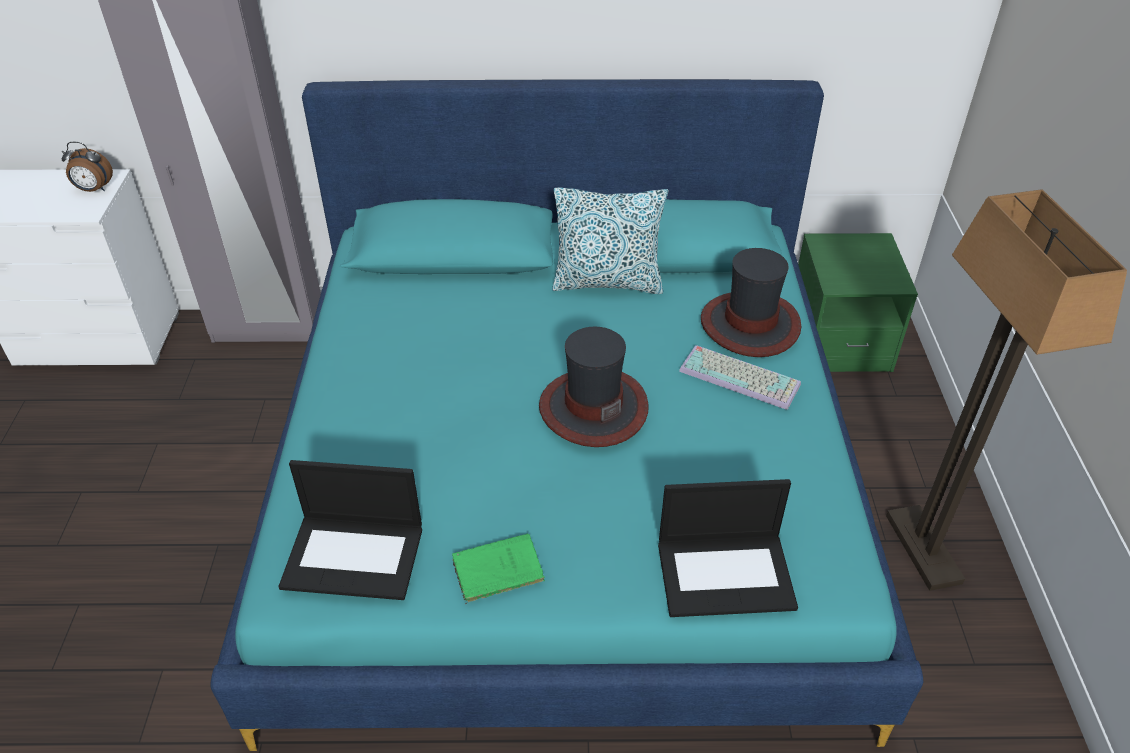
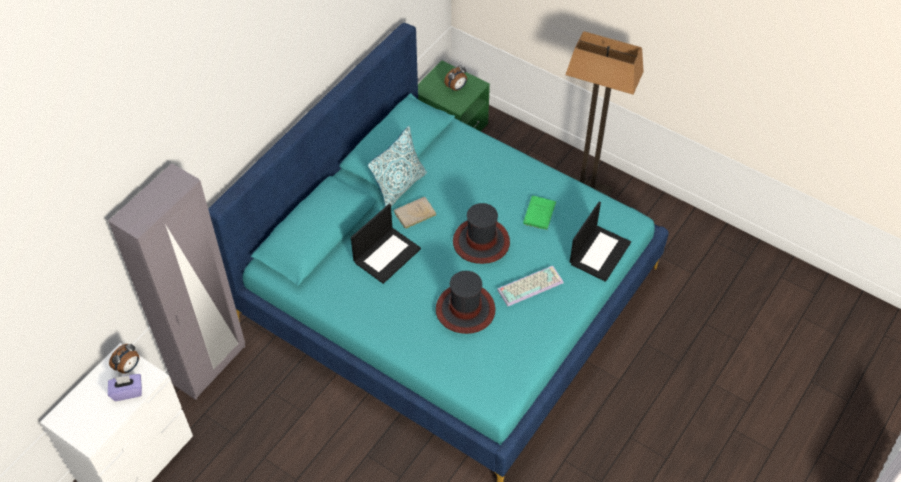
camera: 55 degrees left, 10 degrees up
(54, 204) = (127, 391): none -> purple tissue box
(355, 556) = (500, 366): laptop -> laptop (387, 254)
(495, 570) = (542, 324): green book -> green book (539, 214)
(575, 317) = (414, 214): none -> beige book
(741, 377) = (505, 180): keyboard -> keyboard (530, 285)
(750, 325) = (476, 156): hat -> hat (465, 309)
(865, 268) = (456, 88): none -> alarm clock

